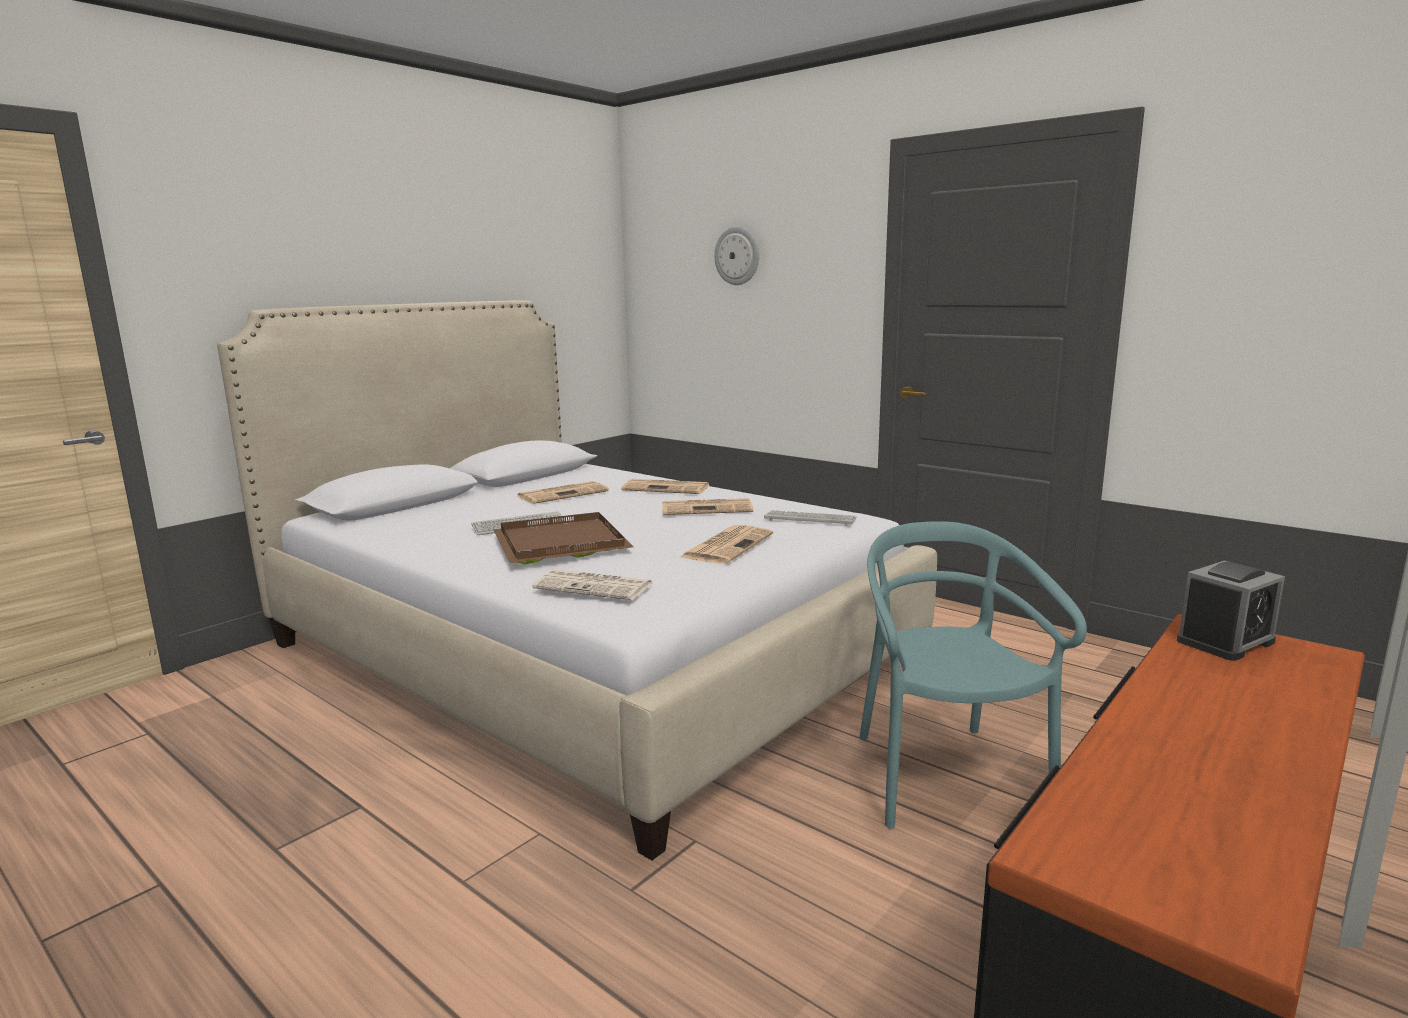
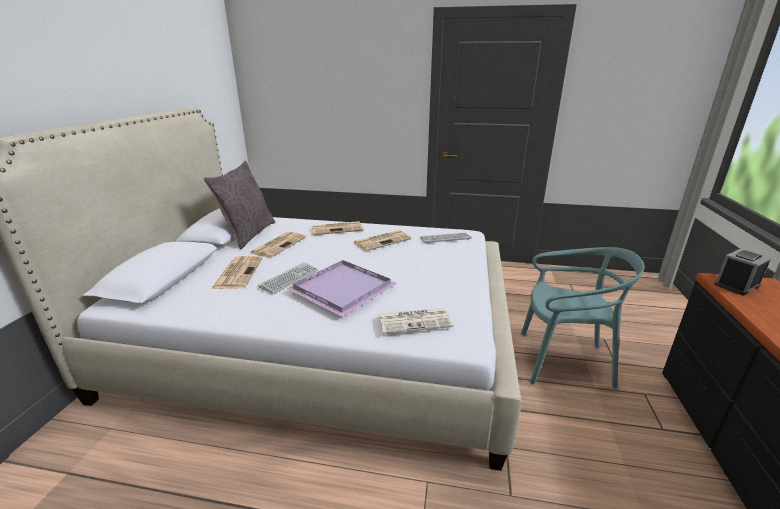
camera: 30 degrees left, 10 degrees up
(544, 479) = (248, 234): none -> grey pillow
(563, 542) = (342, 288): brown tray -> purple tray
(727, 545) = (434, 267): newspaper -> newspaper (238, 272)
(737, 256) = (328, 74): wall clock -> none
(945, 776) = (563, 361): turquoise chair -> turquoise chair turned 135 degrees clockwise
(1225, 641) = (736, 285): alarm clock -> alarm clock turned 150 degrees counterclockwise

